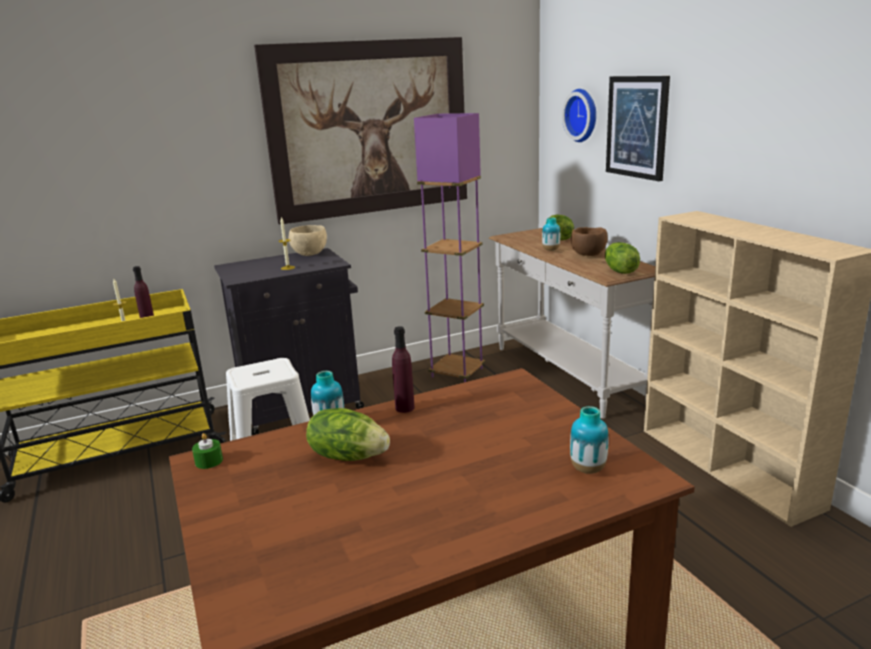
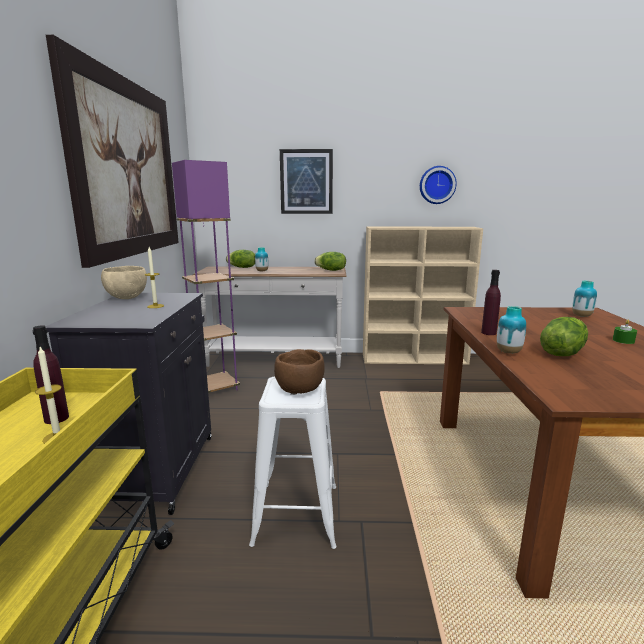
camera: 65 degrees left, 5 degrees down
(209, 461) = (566, 394): green candle -> green candle (623, 341)
(583, 115) = (249, 177): wall clock -> wall clock (437, 185)
(588, 255) = (289, 269): brown bowl -> brown bowl (301, 390)

